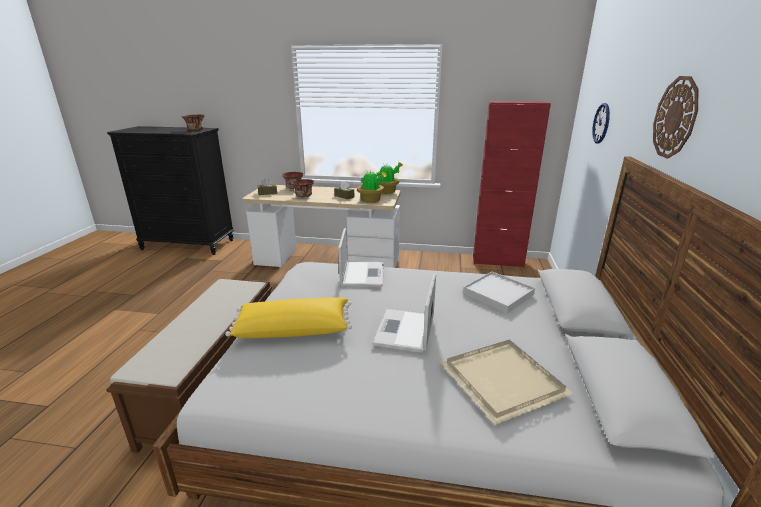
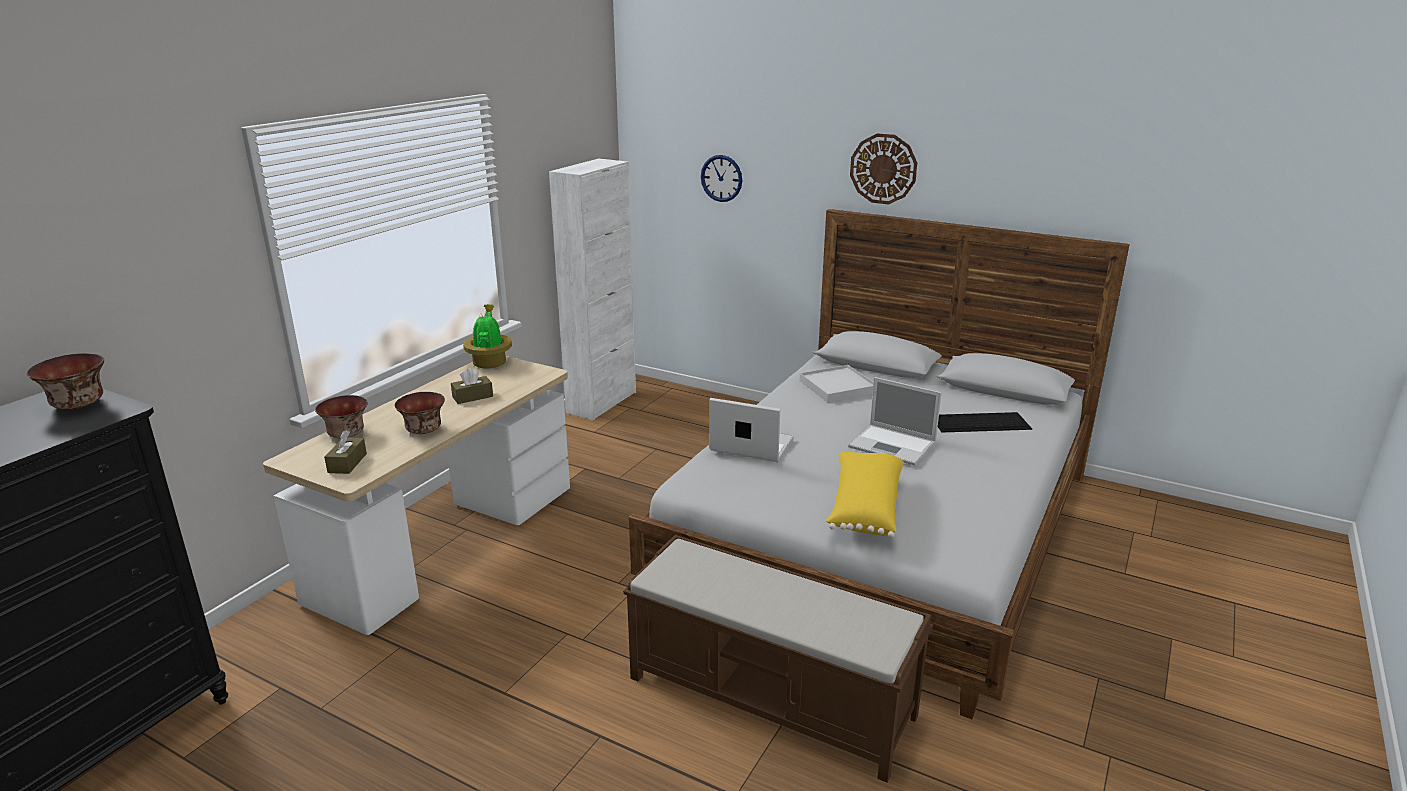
camera: 70 degrees left, 0 degrees up
(371, 200) = (523, 380): potted plant -> none
(497, 261) = (602, 402): red cabinet -> white cabinet
(500, 379) = (979, 422): beige tray -> keyboard

